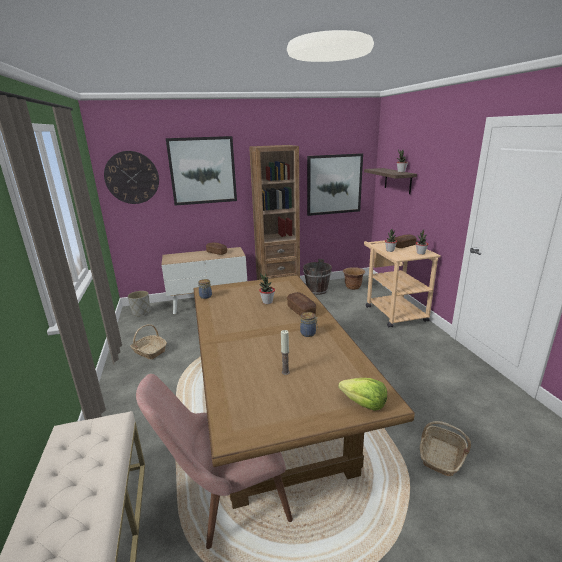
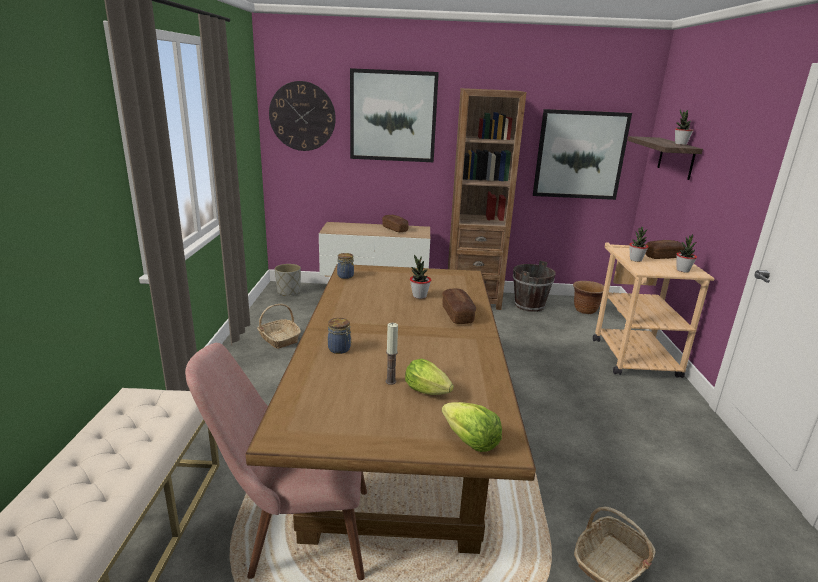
camera: 15 degrees right, 0 degrees up
(308, 333) = (450, 343): jar -> jar (340, 349)
(316, 374) = (429, 392): none -> lettuce

